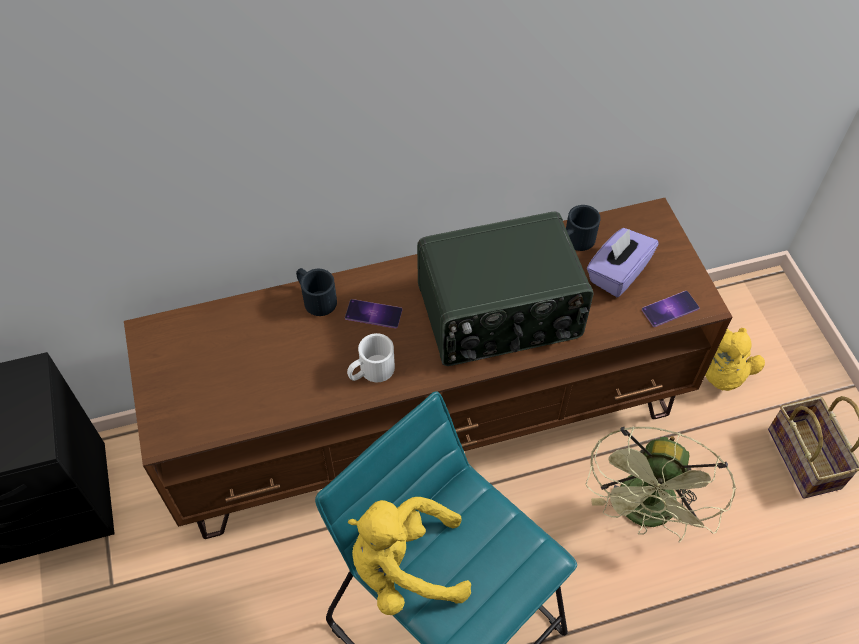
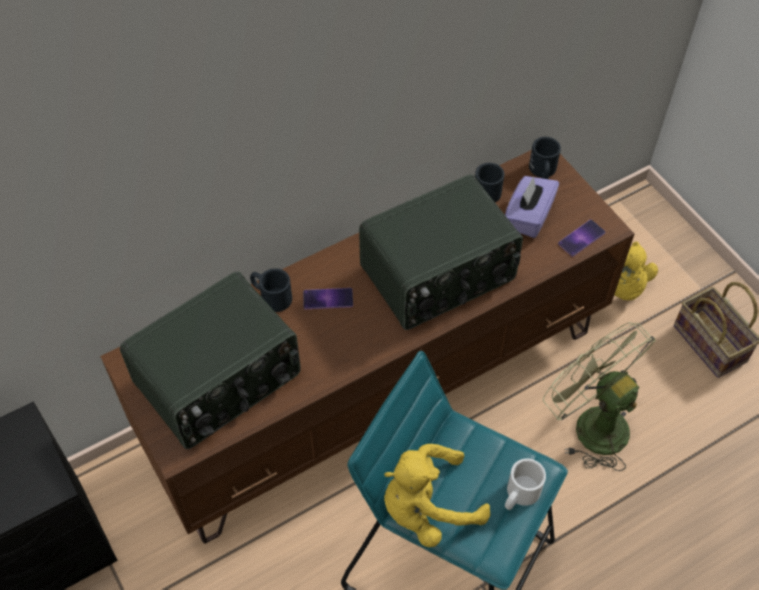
camera: 15 degrees left, 0 degrees up
(233, 374) = (219, 381): none -> radio
(370, 372) = (342, 350): white mug -> white mug (519, 495)
(645, 514) = (591, 423): green fan -> green fan turned 135 degrees clockwise
(648, 228) = (543, 172): none -> black mug

